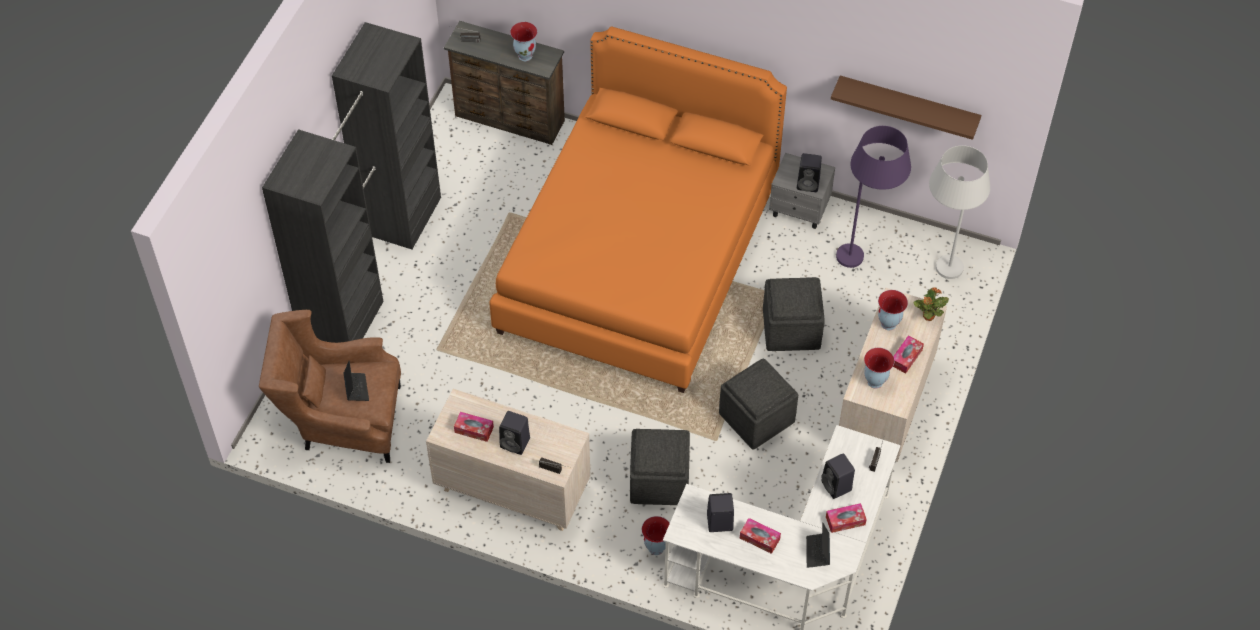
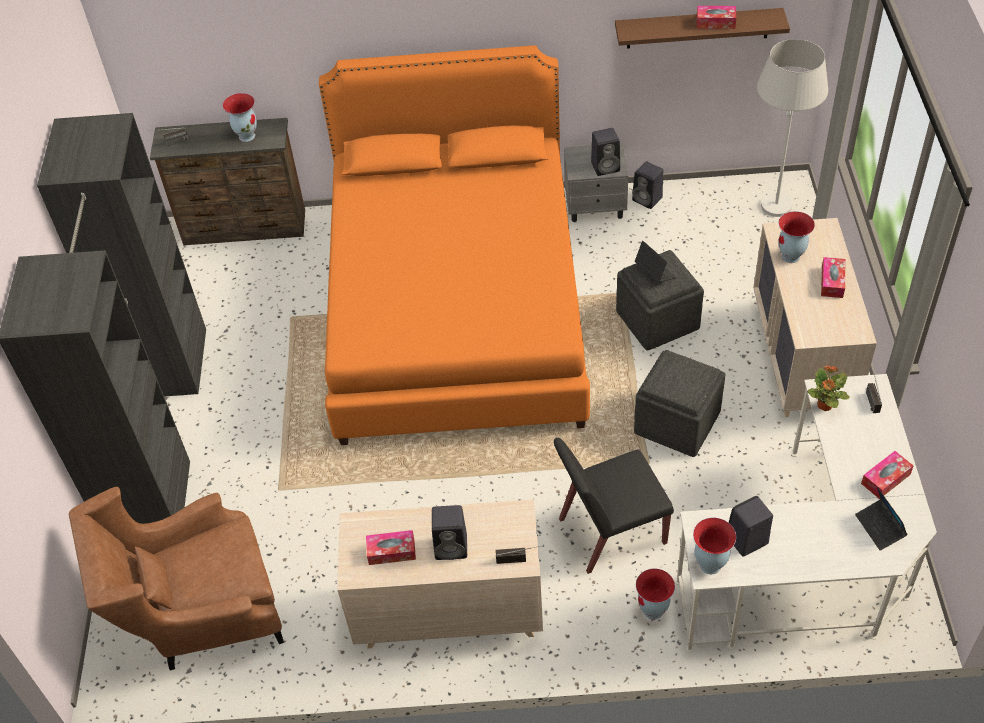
camera: 20 degrees left, 5 degrees down
(356, 388) = (211, 565): laptop -> laptop (655, 272)
(658, 479) = (611, 532): grey ottoman -> black chair
(759, 538) = (804, 539): tissue box -> tissue box (715, 22)
(837, 486) = (851, 445): black speaker -> black speaker (648, 199)
(865, 257) = (688, 226): purple floor lamp -> none
(874, 381) = (816, 318): vase -> vase (709, 564)
(928, 316) = (825, 234): potted plant -> potted plant (824, 406)

